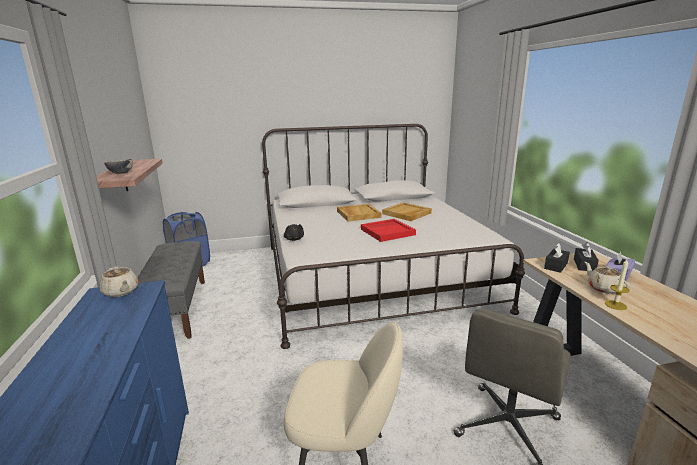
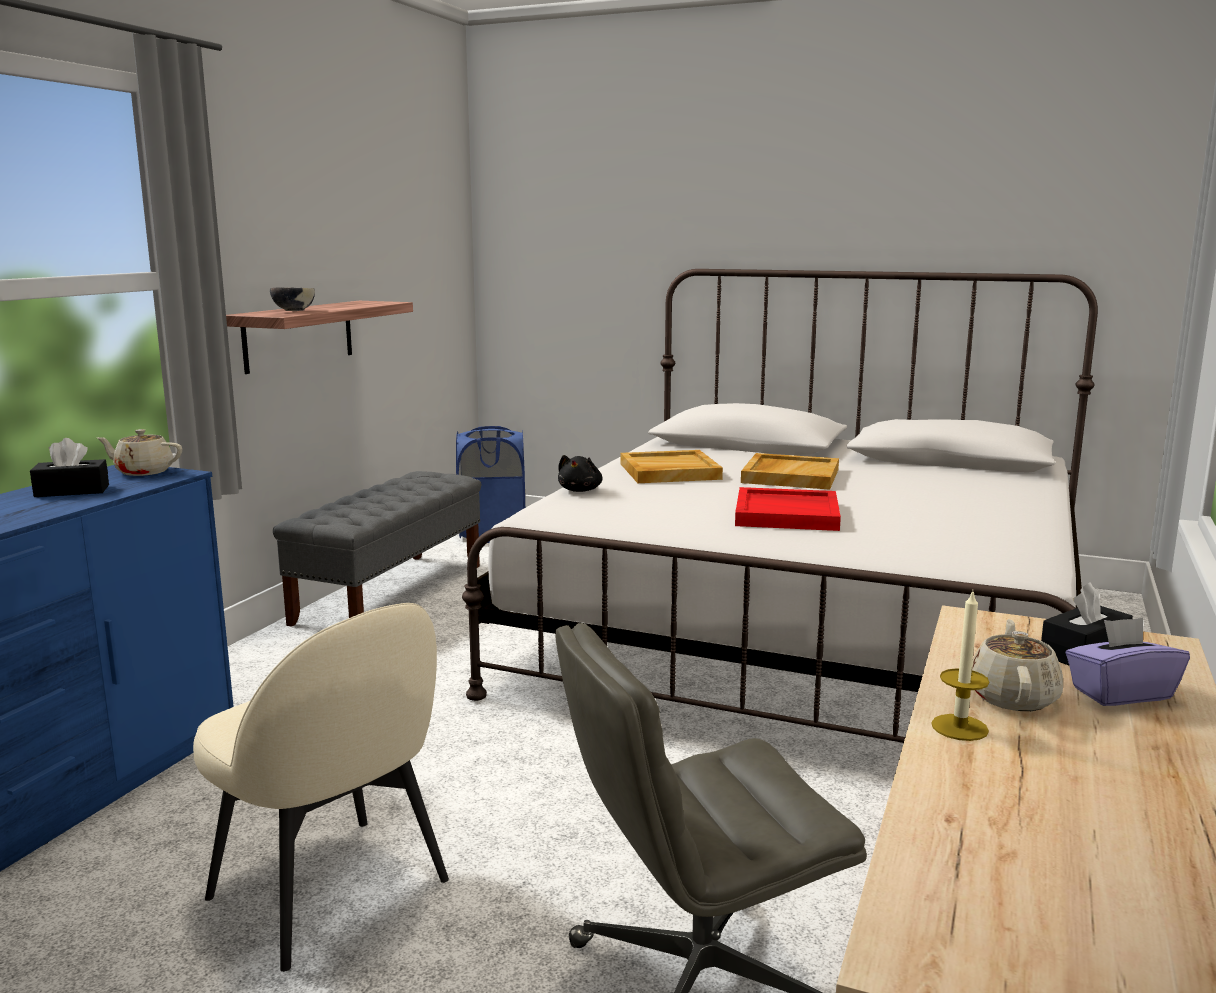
camera: 35 degrees right, 5 degrees down
(121, 292) = (143, 472): beige teapot -> beige teapot turned 105 degrees clockwise
(406, 213) = (906, 493): beige tray -> beige tray (669, 471)
(556, 266) = (996, 634): black tissue box -> black tissue box (72, 491)

